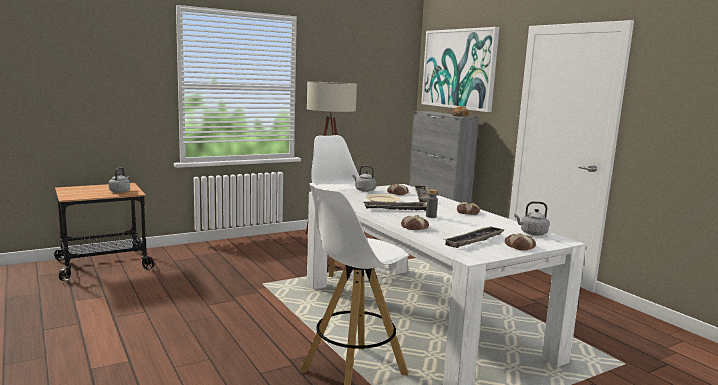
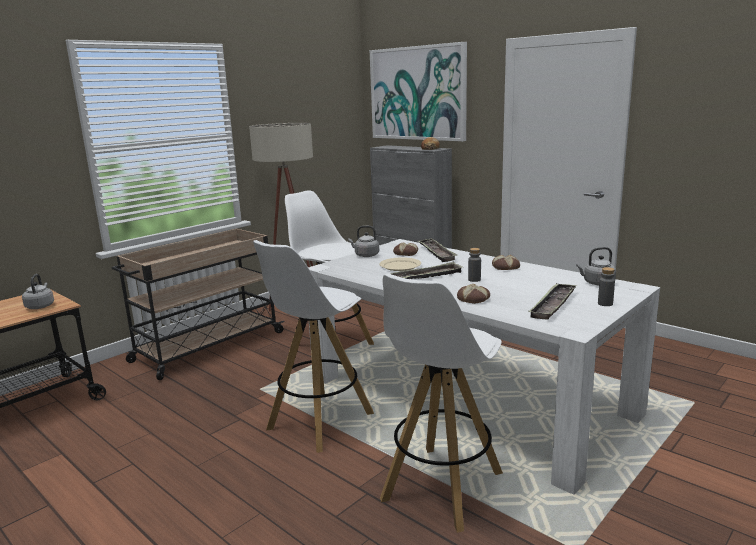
camera: 15 degrees left, 5 degrees up
(243, 250) = (207, 347): none -> beige cart
(291, 313) = (319, 421): none -> white stool
(520, 246) = (605, 304): bread -> grey bottle

